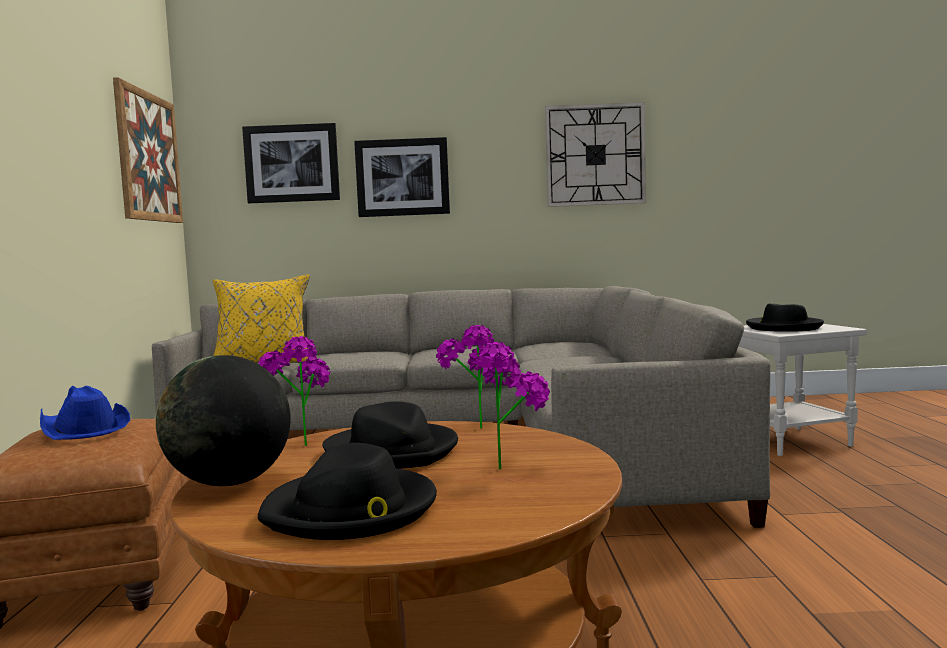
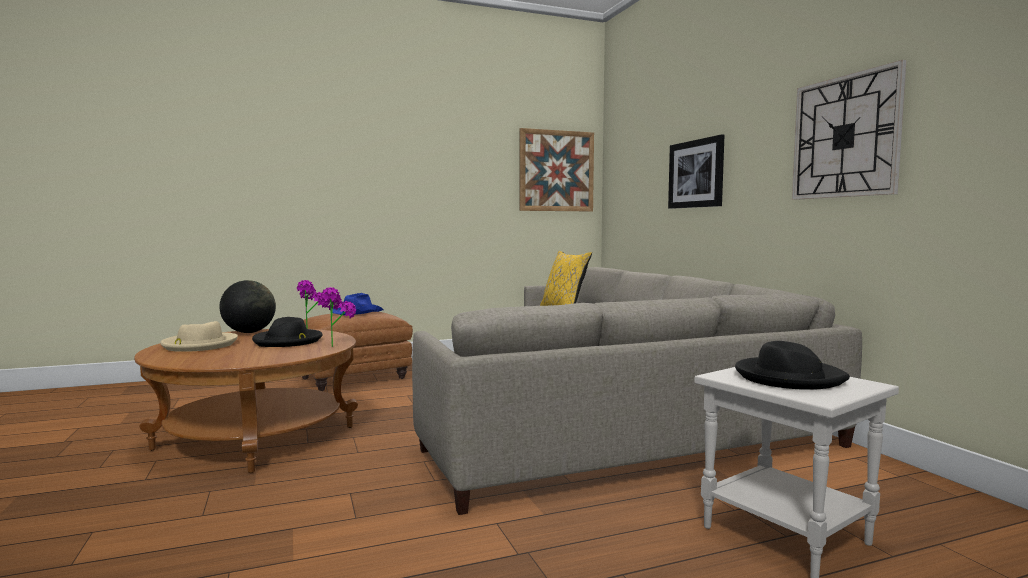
camera: 70 degrees right, 0 degrees up
(292, 163) = (643, 167): picture -> none
(351, 510) = (199, 345): black hat -> beige hat
(511, 465) = (251, 355): potted plant -> none

